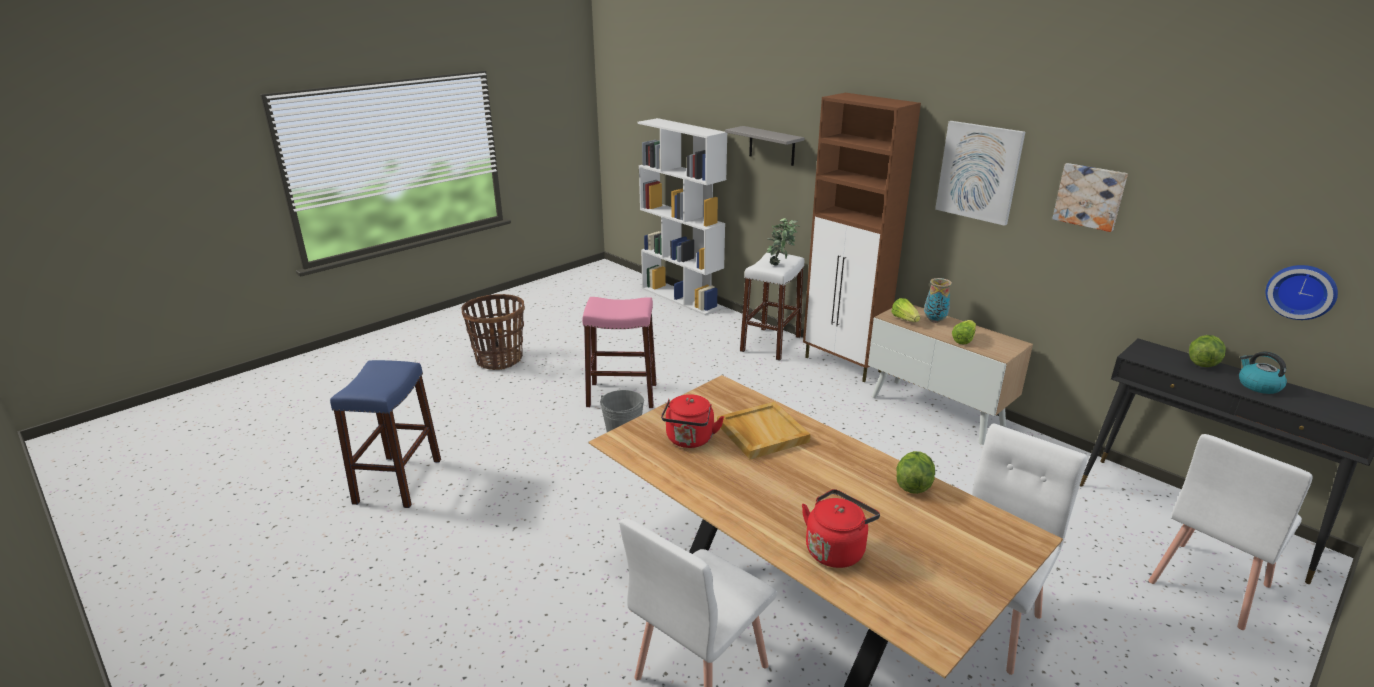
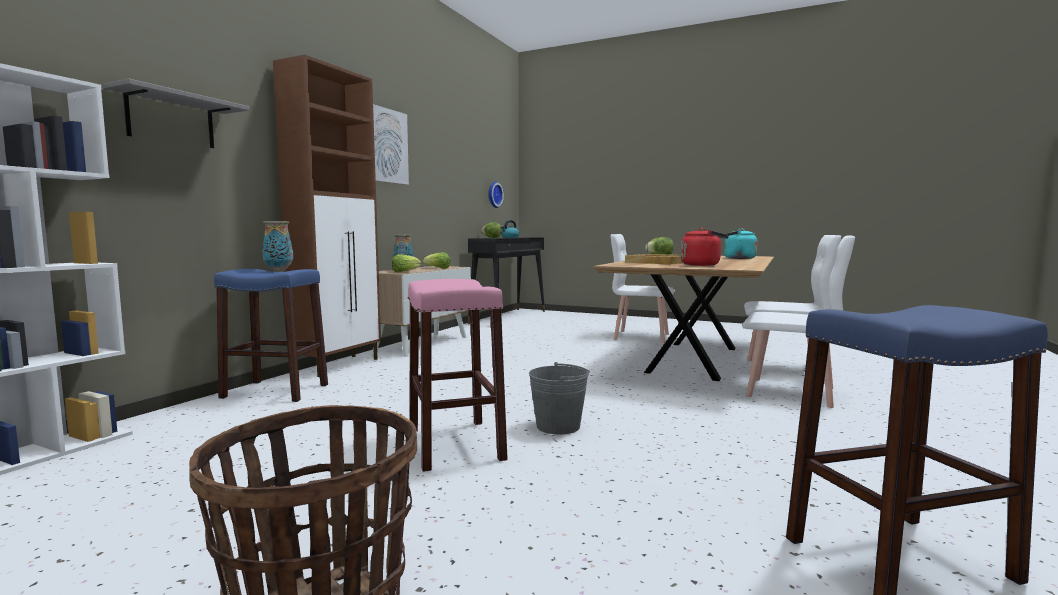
camera: 110 degrees left, 20 degrees down
(770, 344) = (275, 391): white stool -> blue stool
(780, 265) = (279, 270): potted plant -> vase
(836, 549) = (737, 258): red kettle -> turquoise kettle
(1090, 196) = (435, 158): picture -> none
(1207, 583) = (561, 318): white chair -> white chair (791, 392)

